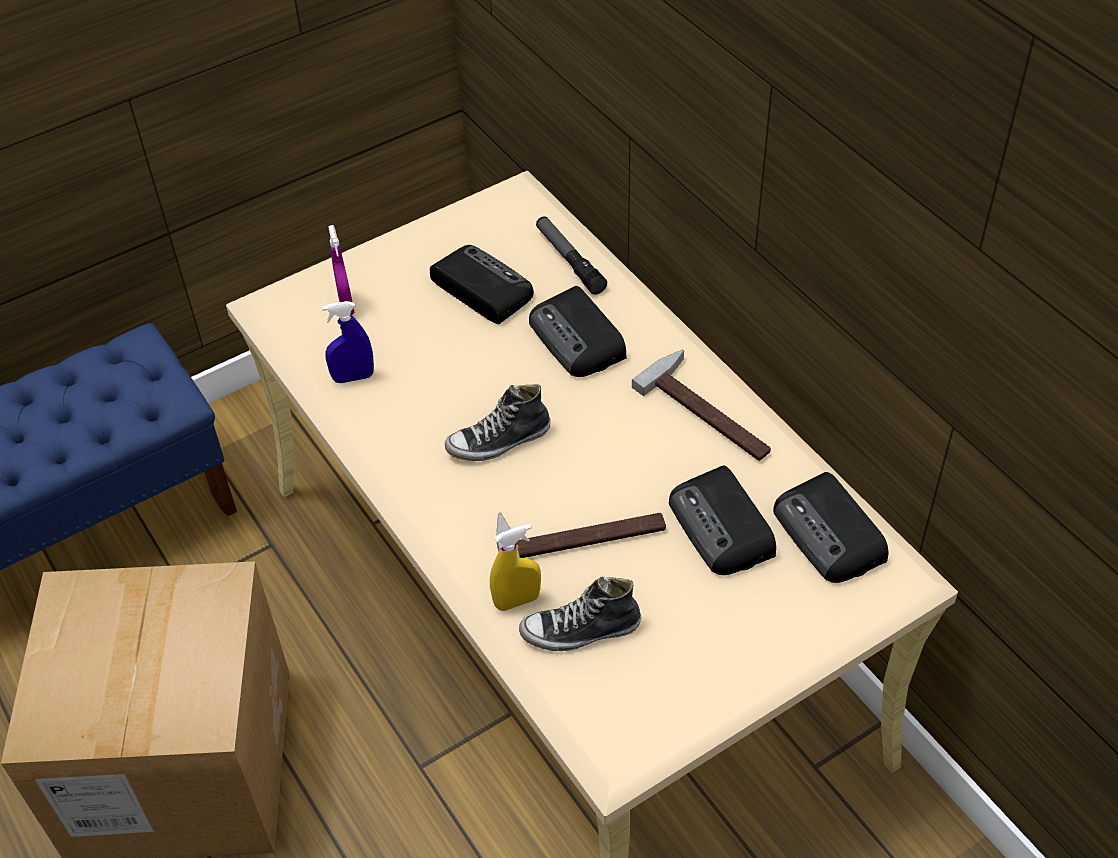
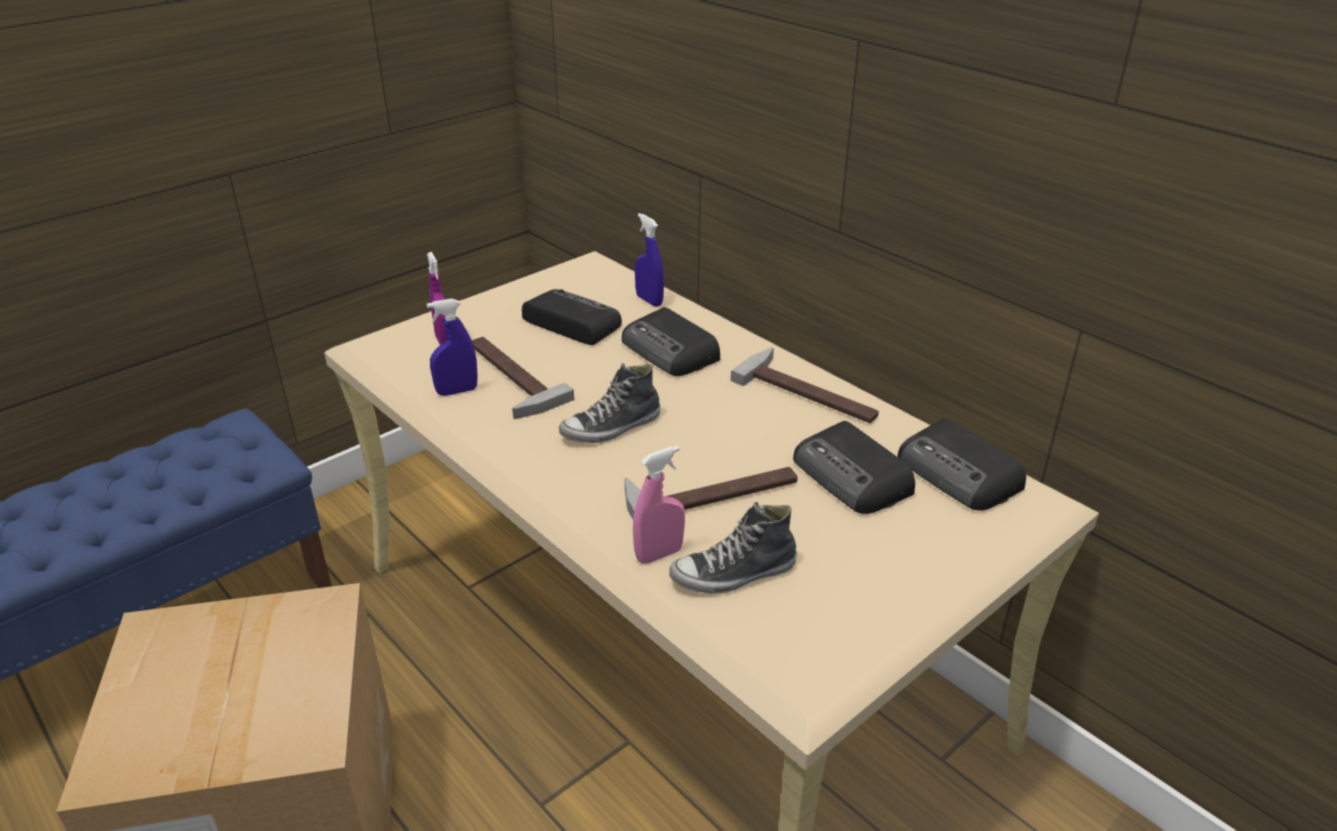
camera: 10 degrees left, 15 degrees down
(404, 363) = (507, 378): none -> hammer
(517, 601) = (659, 554): yellow spray bottle -> pink spray bottle
(569, 260) = (649, 300): flashlight -> blue spray bottle

